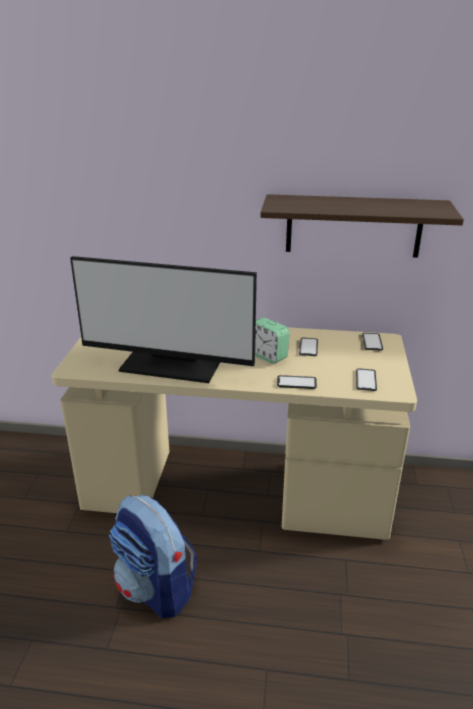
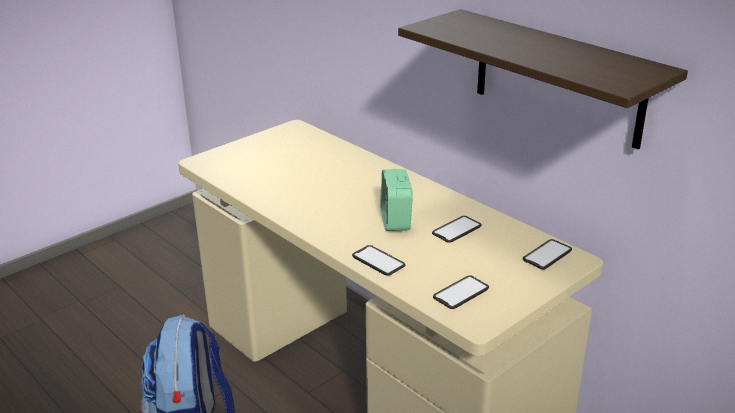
camera: 40 degrees right, 0 degrees up
(171, 364) = (288, 191): monitor -> none

